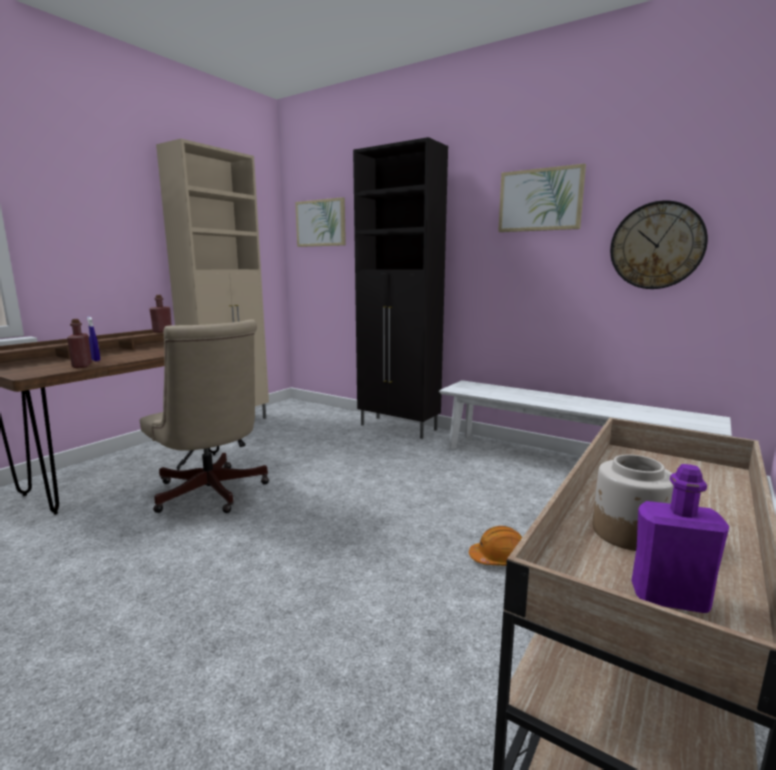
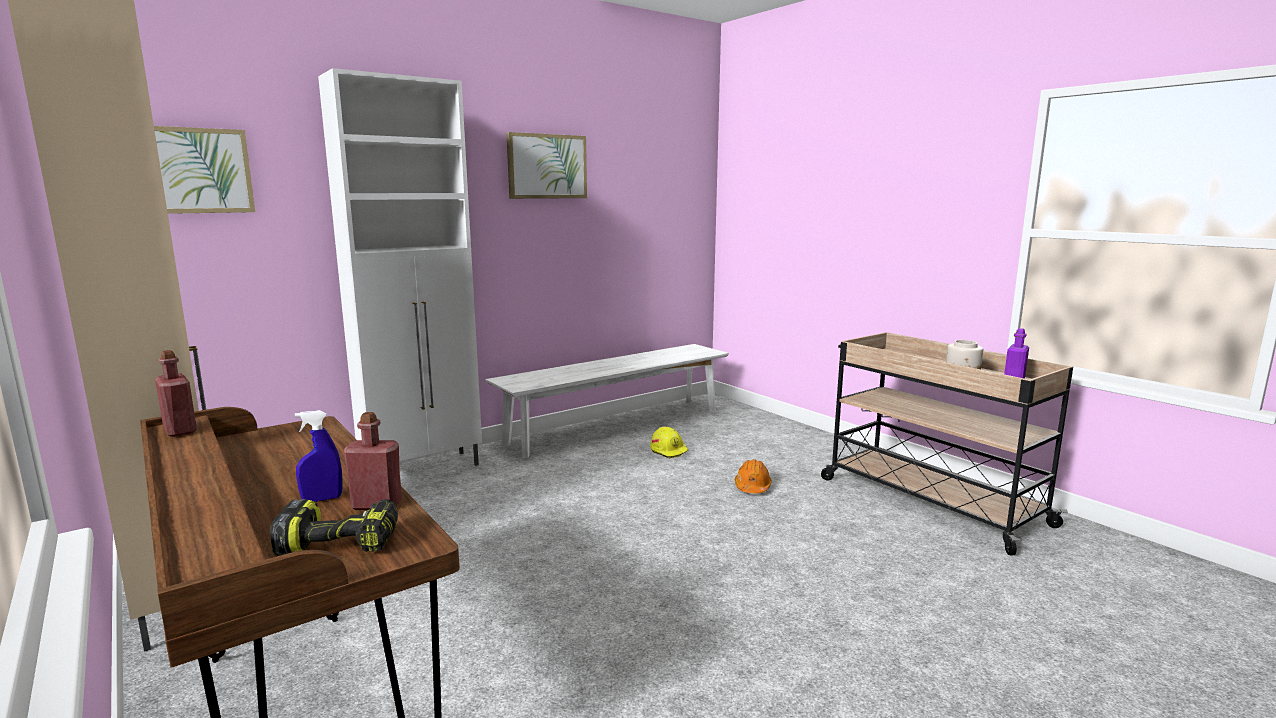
camera: 70 degrees left, 0 degrees up
(40, 368) = (343, 541): none -> power drill
(211, 494) = (505, 624): beige office chair -> none
(399, 428) = (424, 470): black cabinet -> white cabinet
(539, 498) = (669, 450): none -> yellow hard hat
(657, 245) = (639, 214): wall clock -> none

